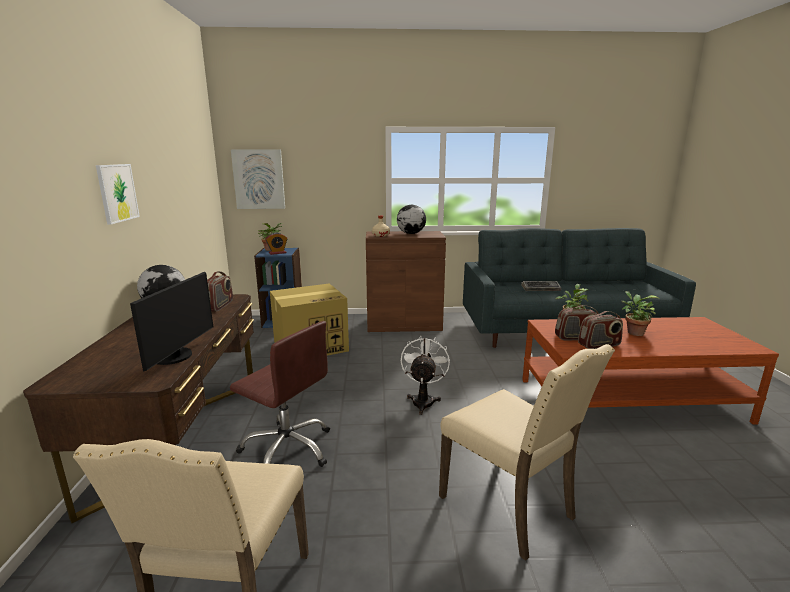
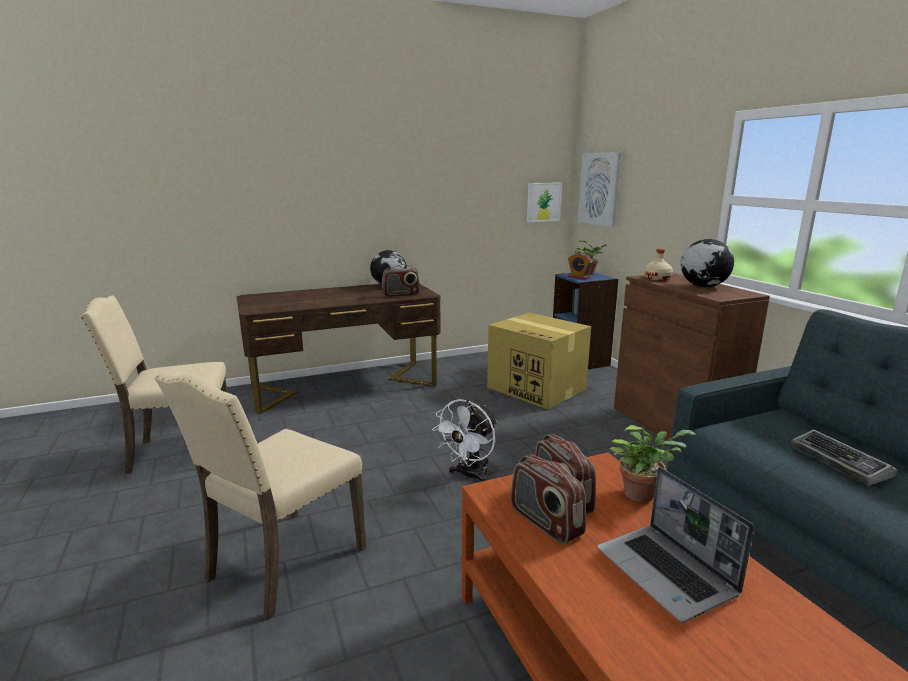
camera: 70 degrees right, 0 degrees up
(117, 193) = (372, 188): picture -> picture (543, 202)
(176, 356) = (292, 306): monitor -> none
(287, 449) = (344, 426): brown office chair -> none
(423, 400) = (469, 476): white fan -> white fan turned 135 degrees clockwise
(633, 332) = (667, 573): potted plant -> laptop

